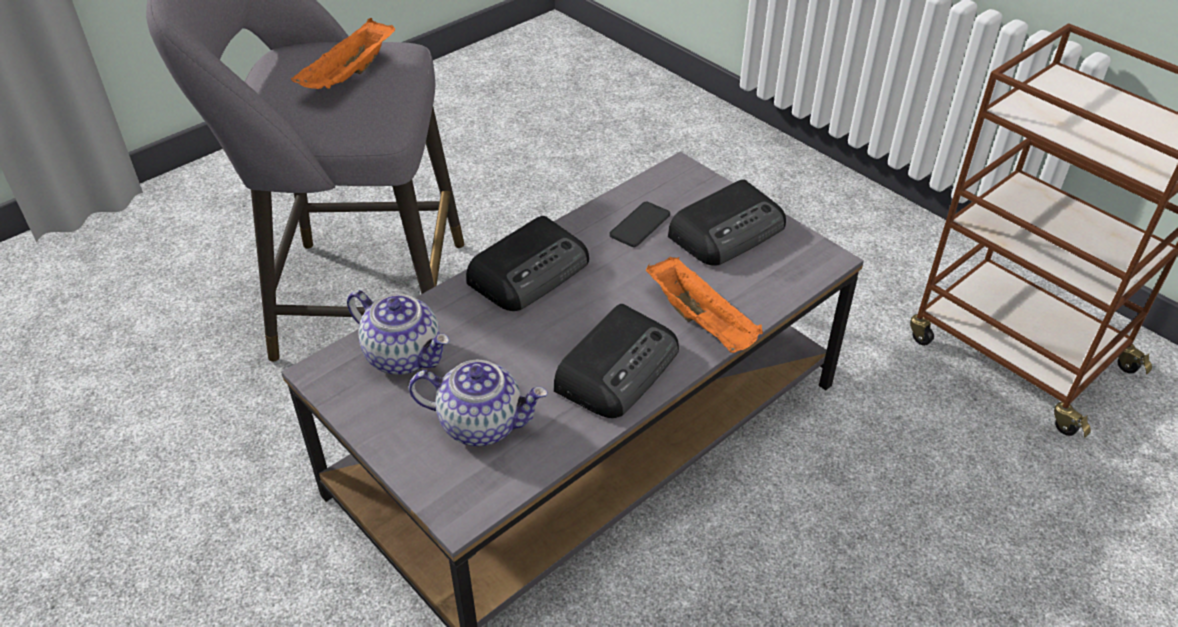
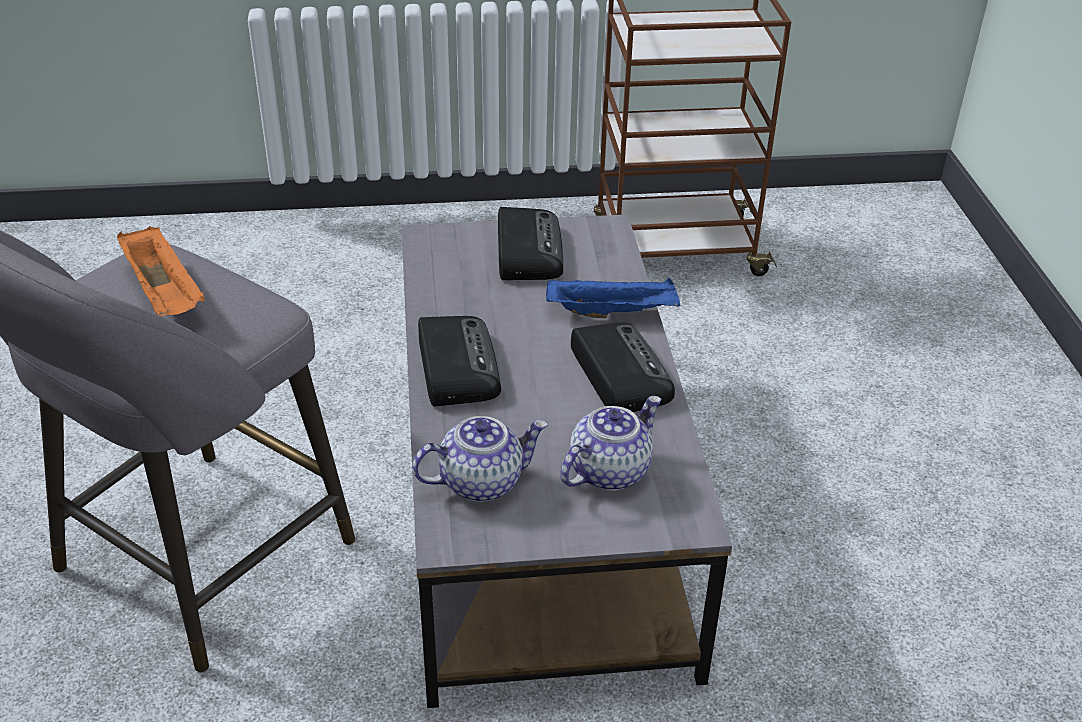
camera: 55 degrees left, 5 degrees down
(640, 225) = (468, 286): phone -> none
(702, 322) = (613, 312): orange tray -> blue tray

